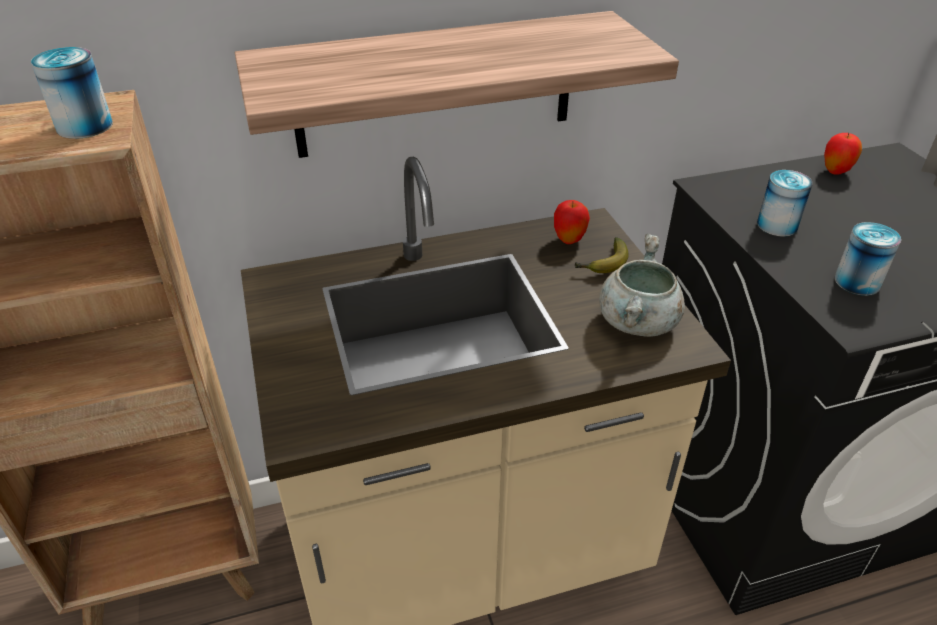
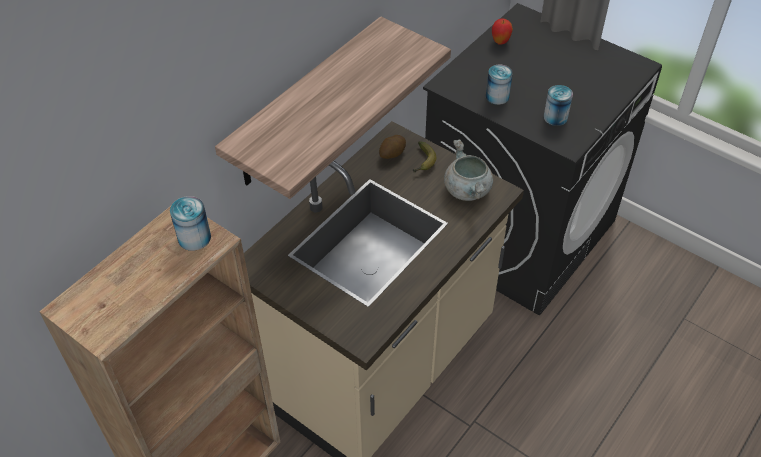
camera: 35 degrees left, 10 degrees up
(569, 240) = (392, 154): apple -> potato

